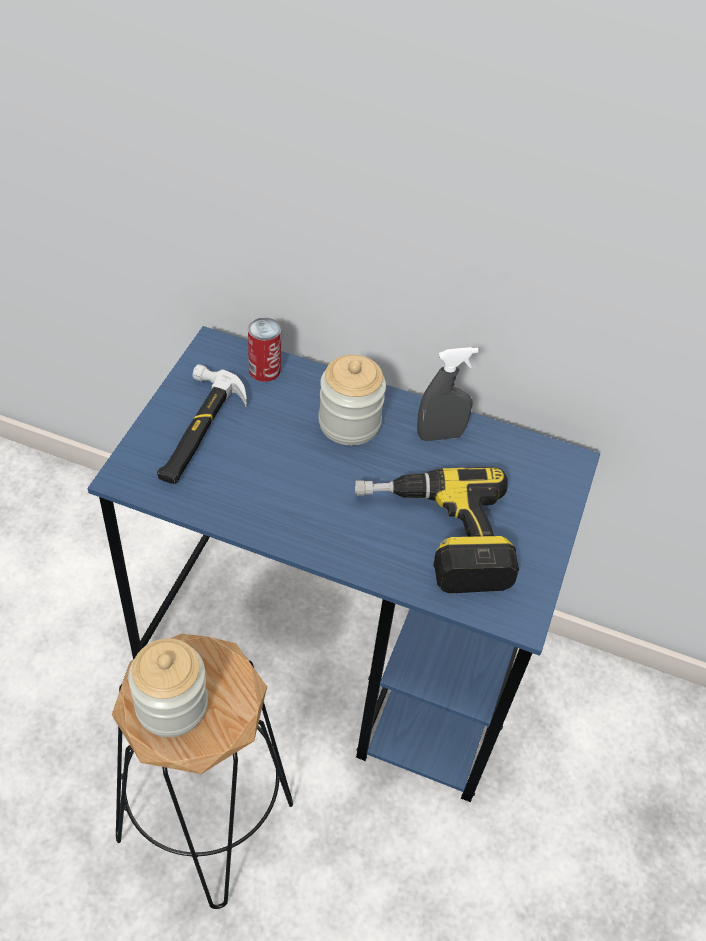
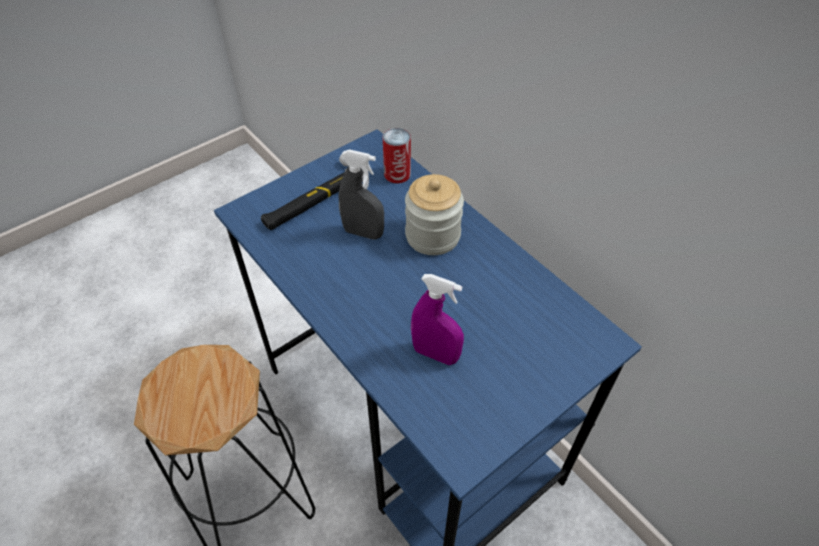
camera: 35 degrees right, 0 degrees up
(171, 705) = (180, 393): jar -> none
(434, 537) = (435, 354): power drill -> purple spray bottle
(440, 435) = (501, 273): grey spray bottle -> grey spray bottle (363, 233)

